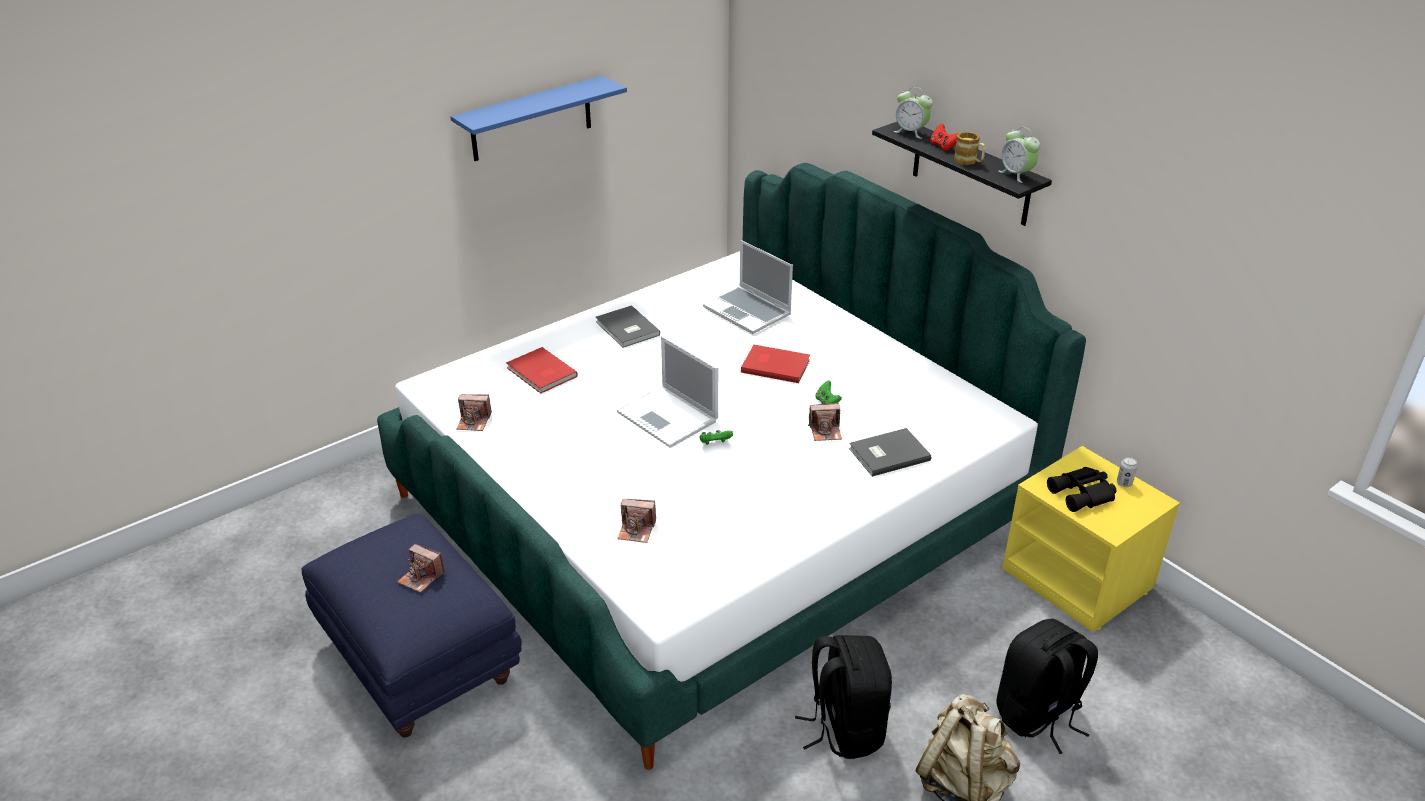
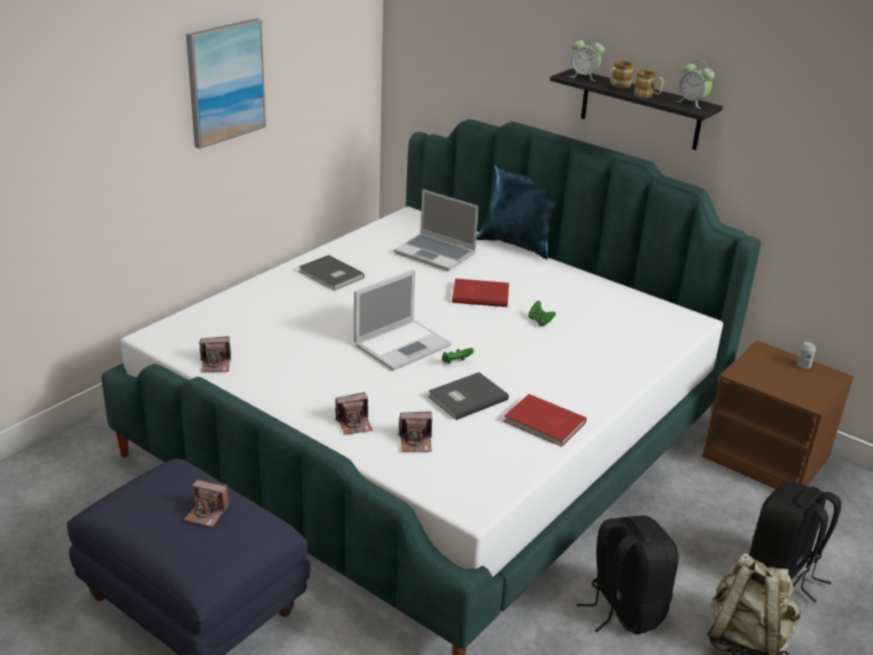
camera: 15 degrees left, 5 degrees down
(531, 119) = (225, 82): blue shelf -> picture
(541, 373) = (264, 317): red book -> red book (544, 423)
(669, 417) = (403, 344): laptop -> laptop turned 75 degrees counterclockwise
(825, 431) = (549, 343): camera -> camera (354, 424)
(842, 307) = (517, 245): none -> blue pillow
(887, 453) = (611, 356): grey book -> grey book (465, 397)
(943, 146) = (618, 86): red game controller -> mug
(1079, 579) = (767, 458): yellow nightstand -> brown nightstand
(1083, 494) = (776, 377): black binoculars -> none

